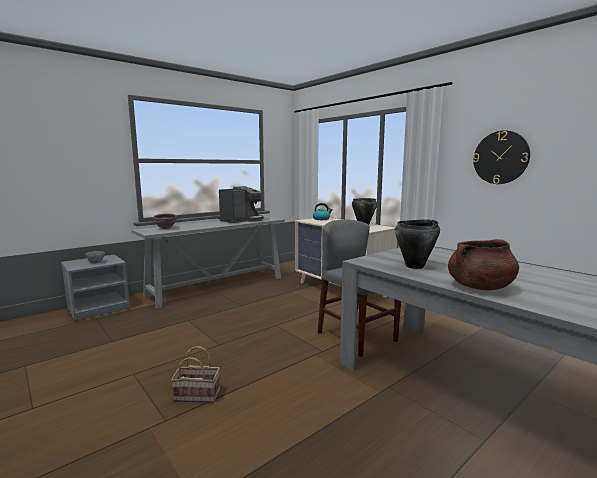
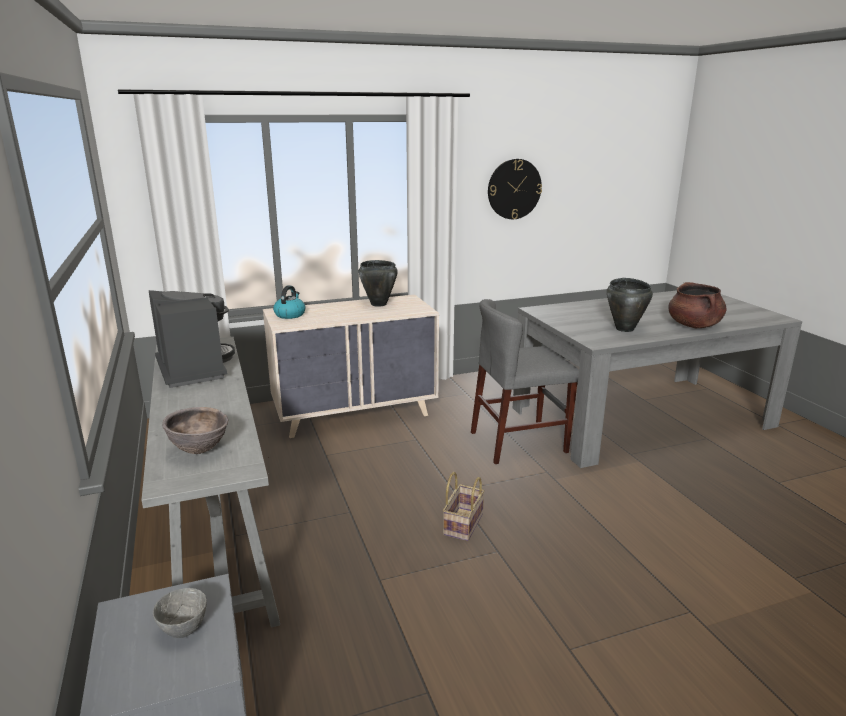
camera: 70 degrees left, 10 degrees up
(198, 395) = (636, 580): basket -> basket (462, 523)

